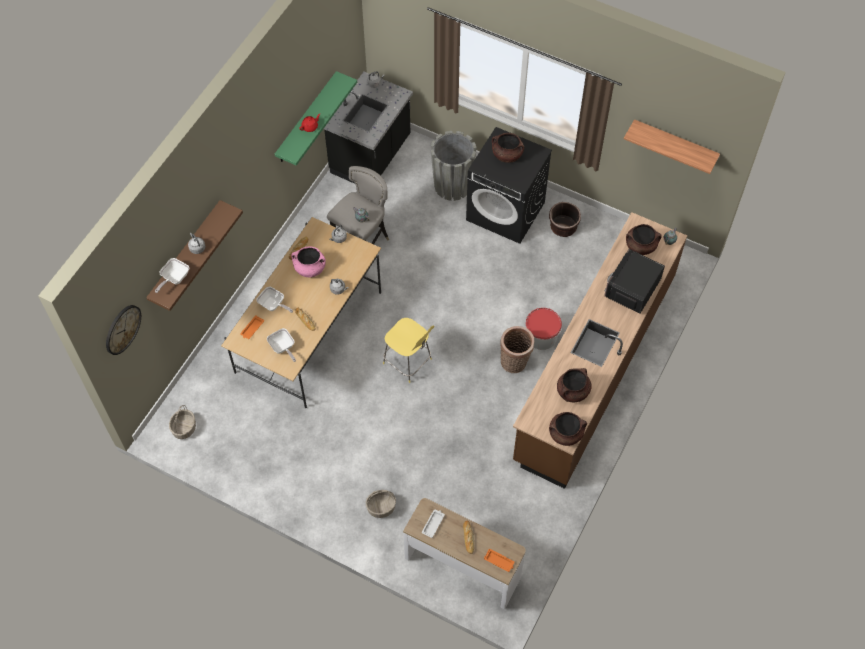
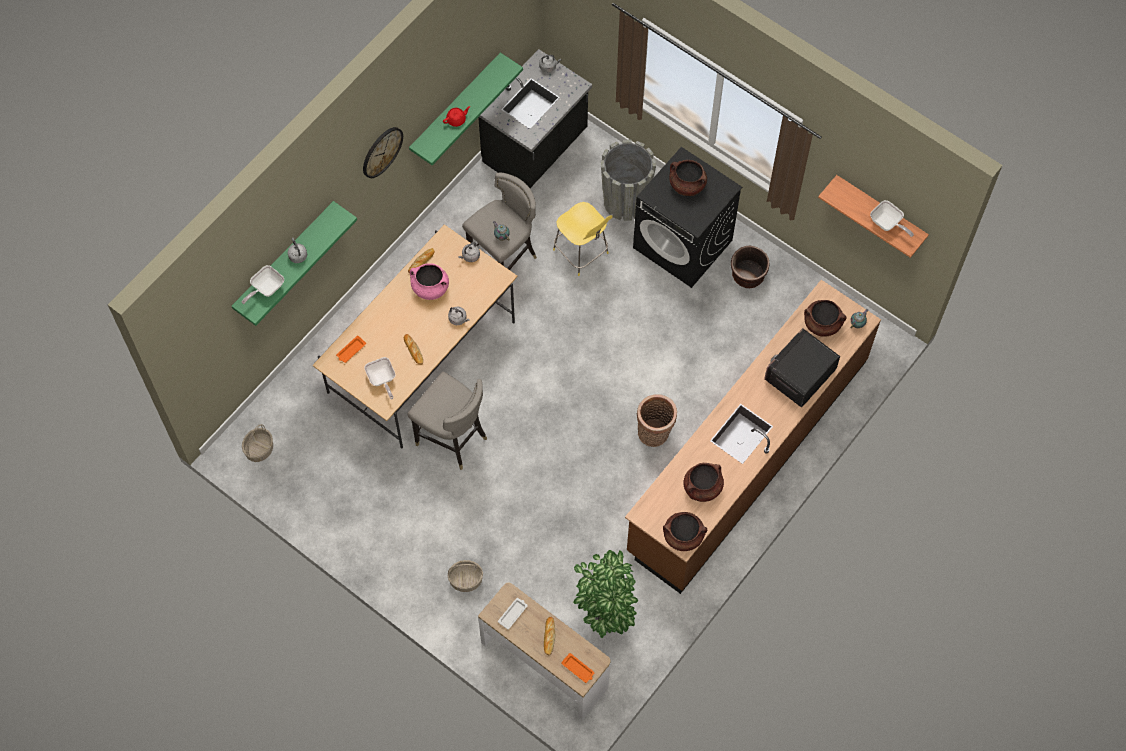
camera: 10 degrees right, 5 degrees up
(122, 329) = (199, 339): wall clock -> wall clock (382, 152)
(185, 254) = (284, 259): brown shelf -> green shelf
(273, 305) = (380, 326): frying pan -> frying pan (887, 224)
(348, 394) = (453, 440): none -> grey stool
(408, 362) = (530, 413): yellow stool -> yellow stool (582, 253)
(506, 522) = (604, 622): none -> potted plant
(541, 336) = (693, 407): bucket -> none

